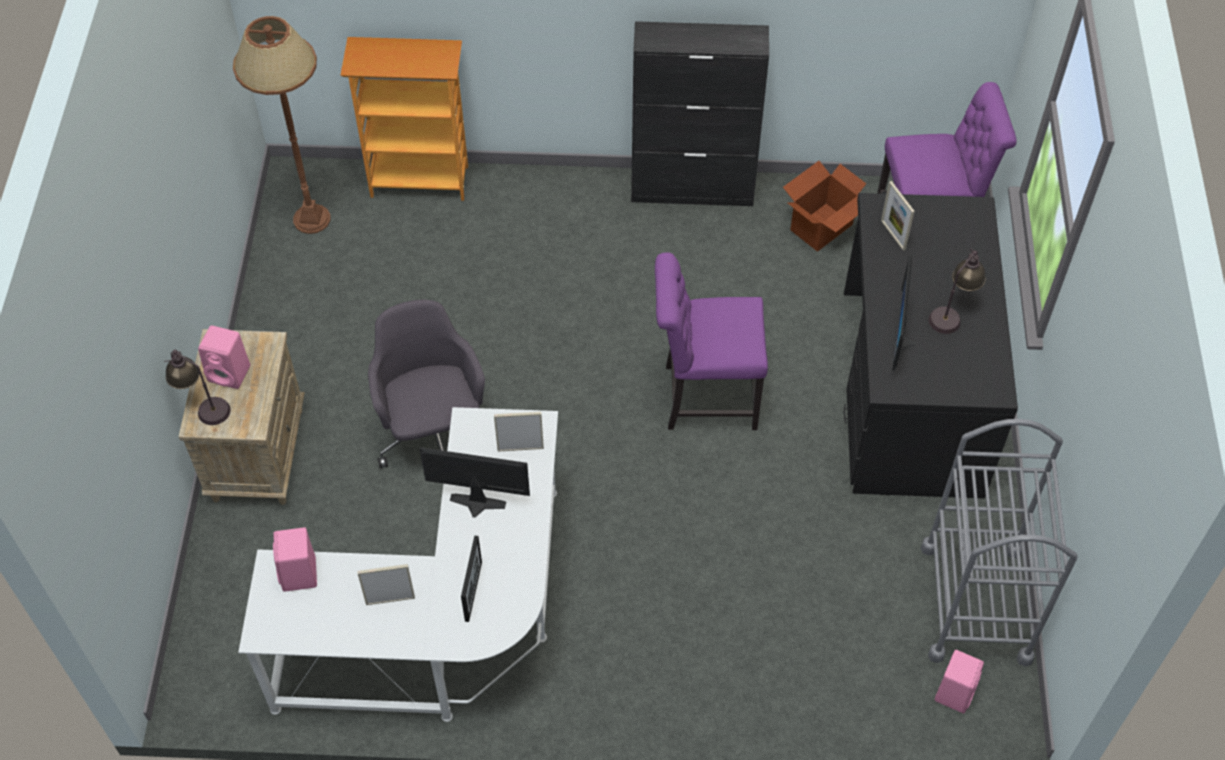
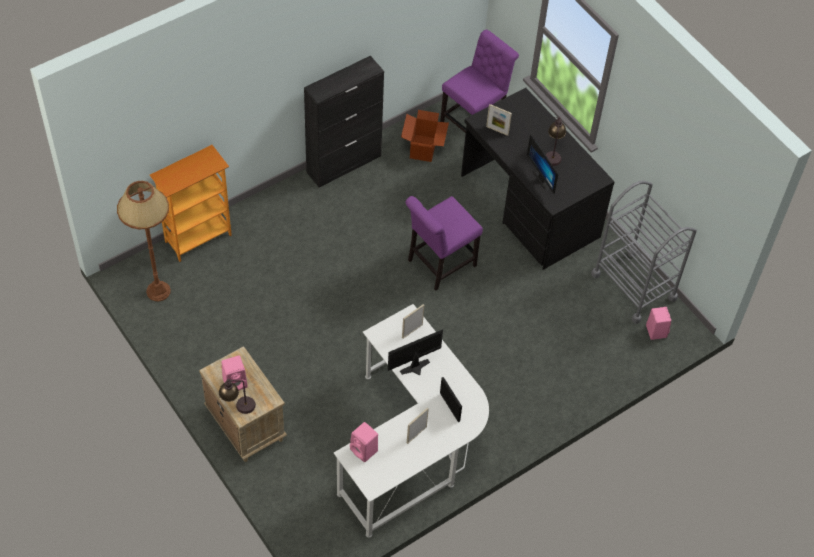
camera: 40 degrees left, 0 degrees up
(433, 432) = (324, 360): grey office chair -> none

